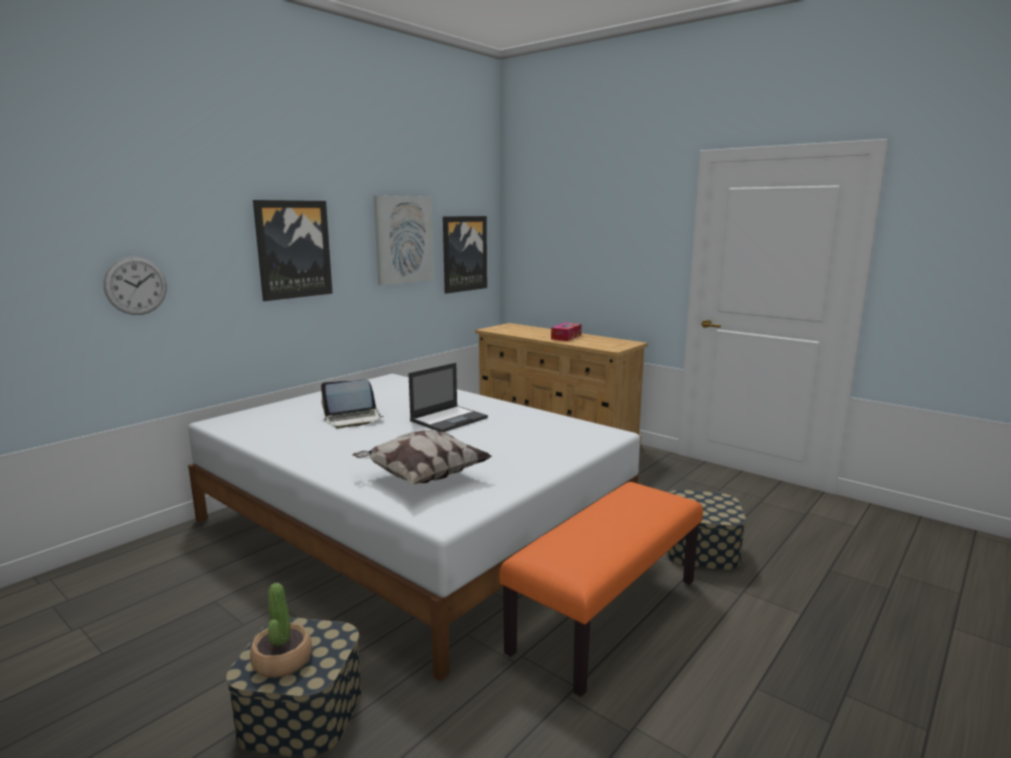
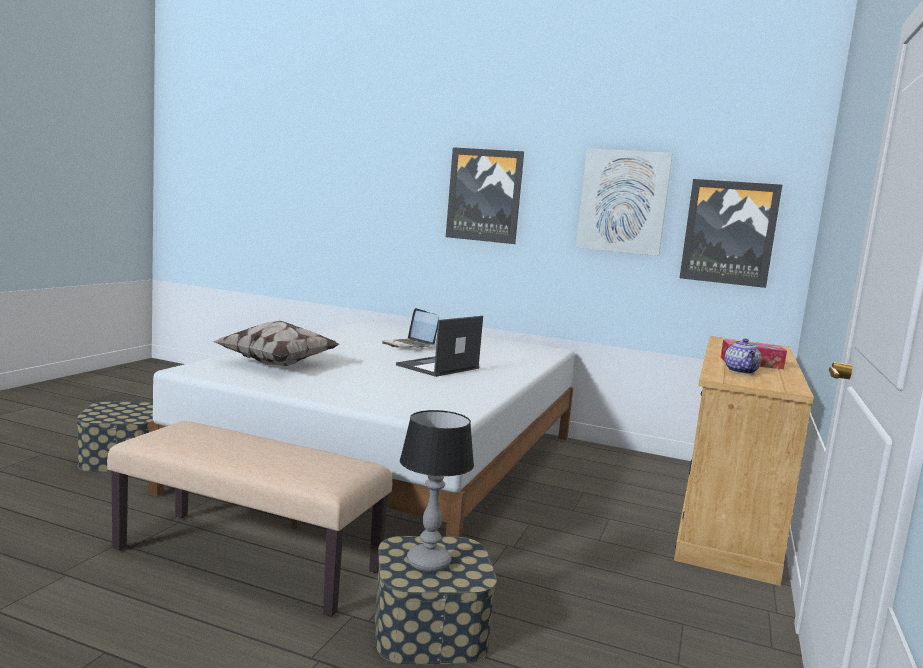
camera: 70 degrees right, 5 degrees down
(136, 286) = (358, 206): wall clock -> none
(282, 660) = (115, 410): potted plant -> none
(449, 419) = (437, 367): laptop -> laptop turned 105 degrees clockwise
(592, 342) = (741, 371): none -> teapot
(606, 614) = (249, 559): orange bench -> beige bench
(707, 508) = (429, 563): none -> table lamp

